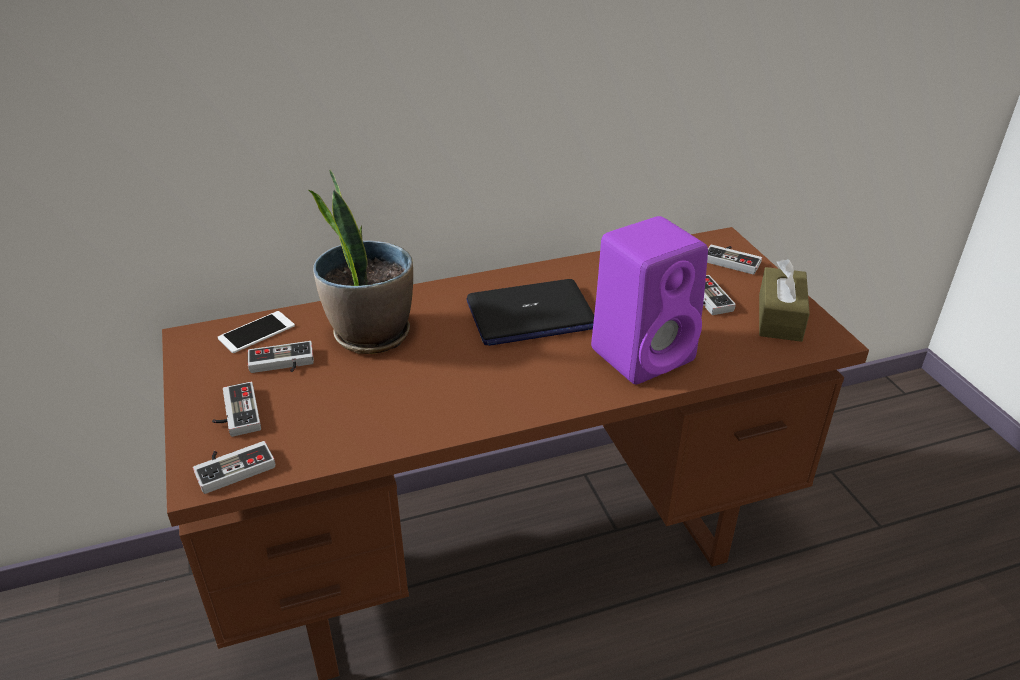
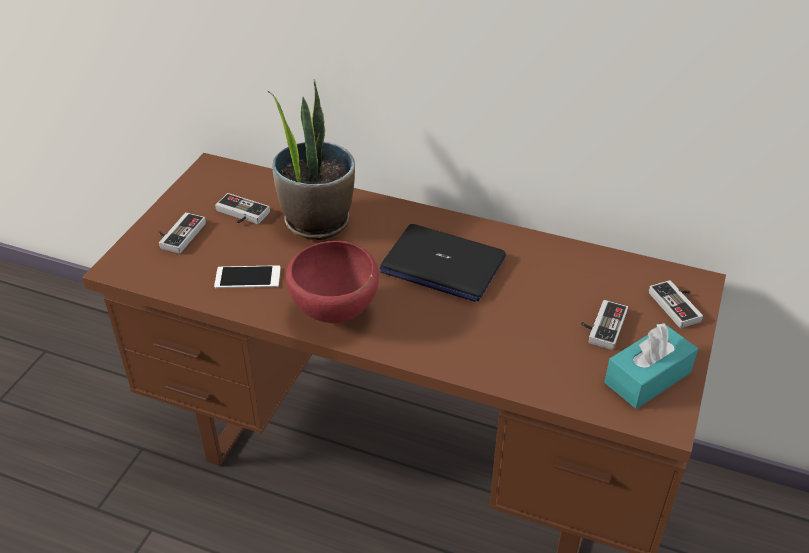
camera: 40 degrees right, 5 degrees up
(233, 466) = (141, 268): game controller -> none
(256, 332) = (251, 183): phone -> phone (247, 277)
(494, 399) = (336, 314): none -> red bowl
(644, 353) = (488, 342): purple speaker -> none
(780, 317) = (647, 377): brown tissue box -> turquoise tissue box

